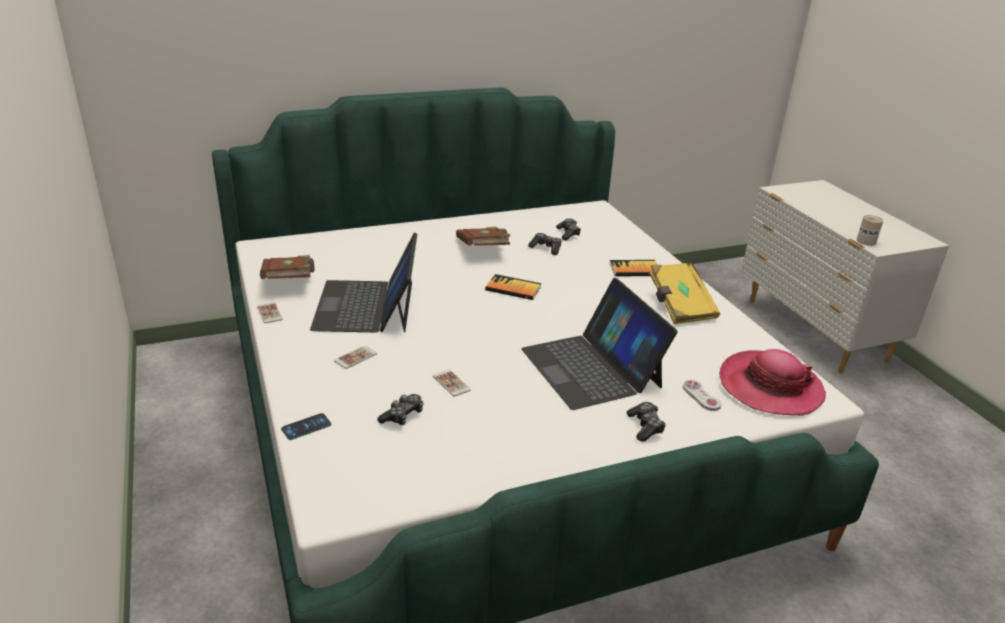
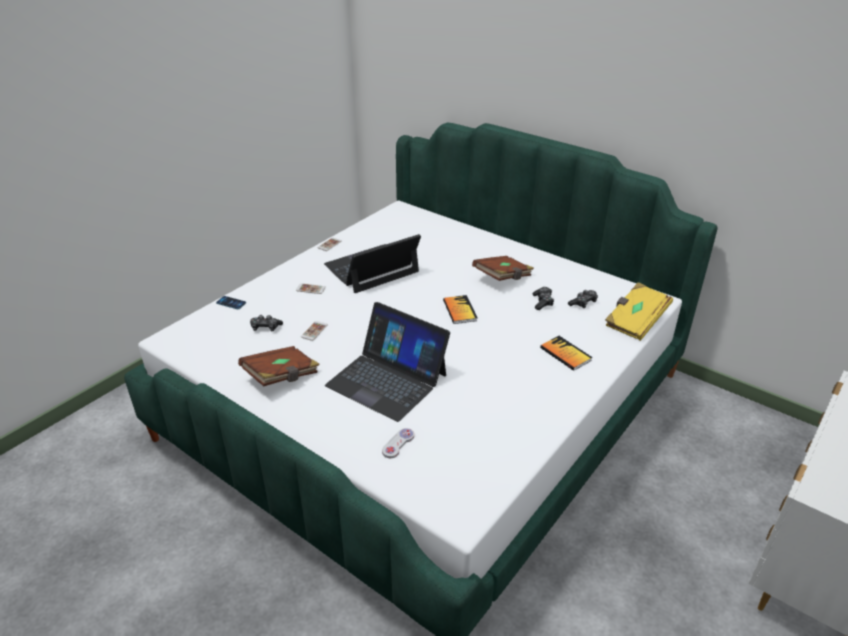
camera: 60 degrees right, 5 degrees up
(289, 281) = (371, 234): brown book -> brown book (282, 377)
(592, 367) = (387, 379): laptop -> laptop turned 90 degrees counterclockwise
(645, 427) = (333, 427): game controller -> none
(679, 306) = (531, 395): yellow book -> yellow book (635, 321)
(770, 387) = (449, 480): hat -> none
(866, 241) = (817, 479): can -> none

